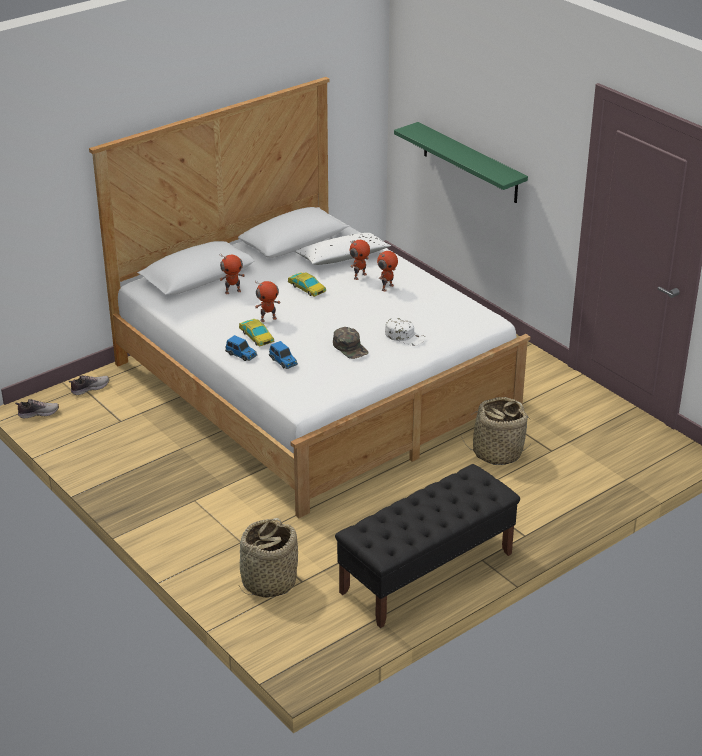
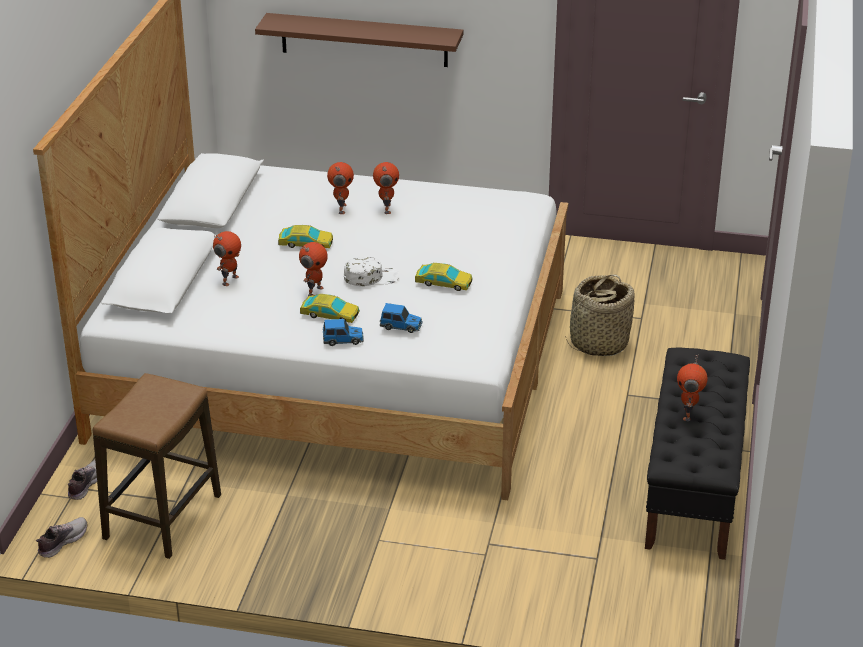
camera: 40 degrees left, 0 degrees up
(102, 426) = (162, 517): none -> stool
(268, 582) = (567, 577): basket -> none
(342, 257) = (294, 197): white pillow -> none
(350, 347) = (443, 282): green cap -> toy car
(405, 336) = (476, 248): white cap -> white cap (371, 277)
(415, 509) = (688, 414): none -> toy robot
(470, 163) = (364, 40): green shelf -> brown shelf

